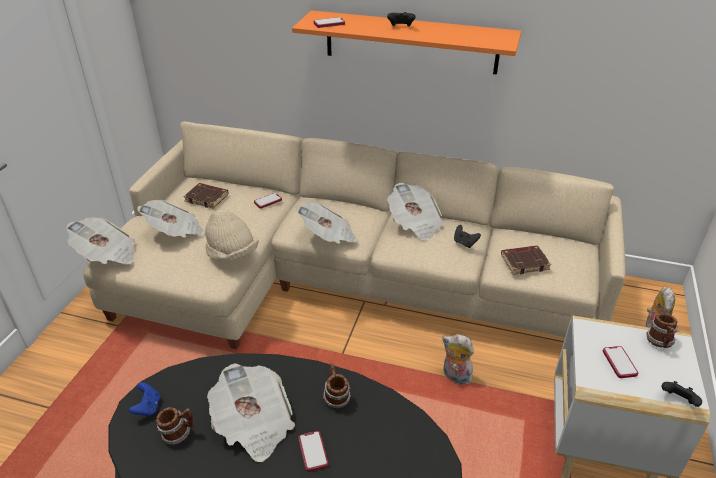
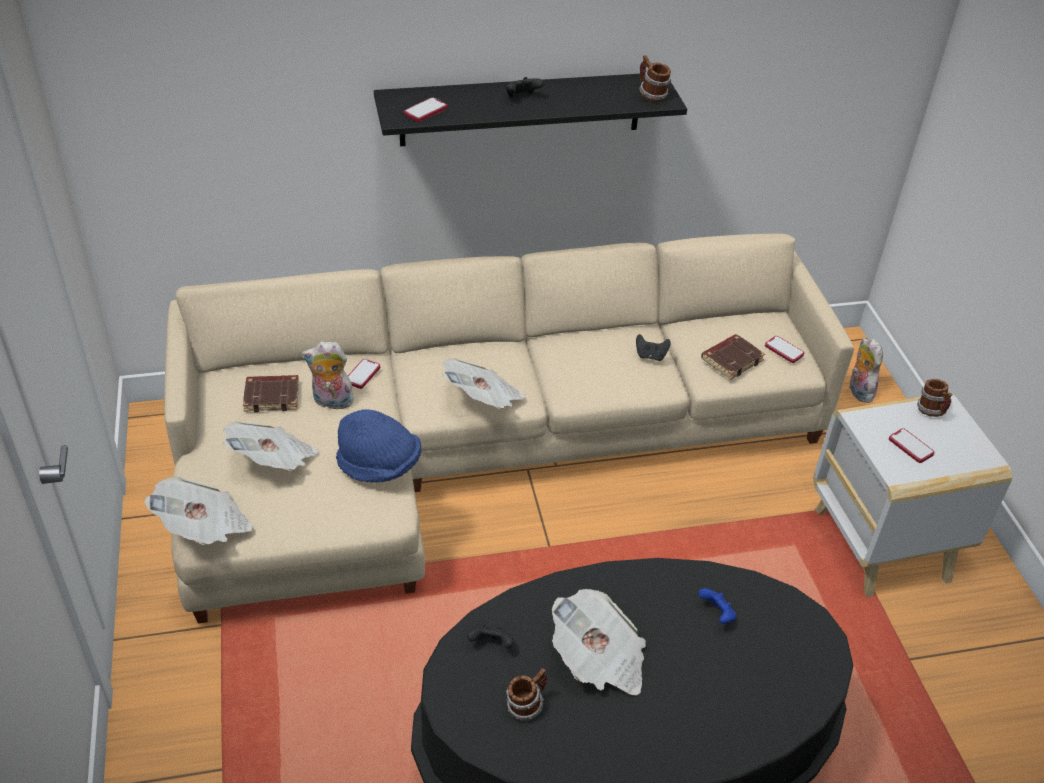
camera: 30 degrees left, 5 degrees up
(148, 407) = (463, 693): blue game controller -> blue game controller (717, 615)
(232, 253) = (379, 466): beige hat -> blue hat
(313, 452) = (682, 660): phone -> phone (784, 350)
(336, 398) = (660, 594): mug -> mug (651, 95)
(411, 42) = (521, 109): orange shelf -> black shelf
(415, 224) = (577, 348): newspaper -> none
(455, 377) = (694, 524): plush toy -> plush toy (331, 402)
(678, 400) = (980, 466): black game controller -> black game controller (491, 644)

